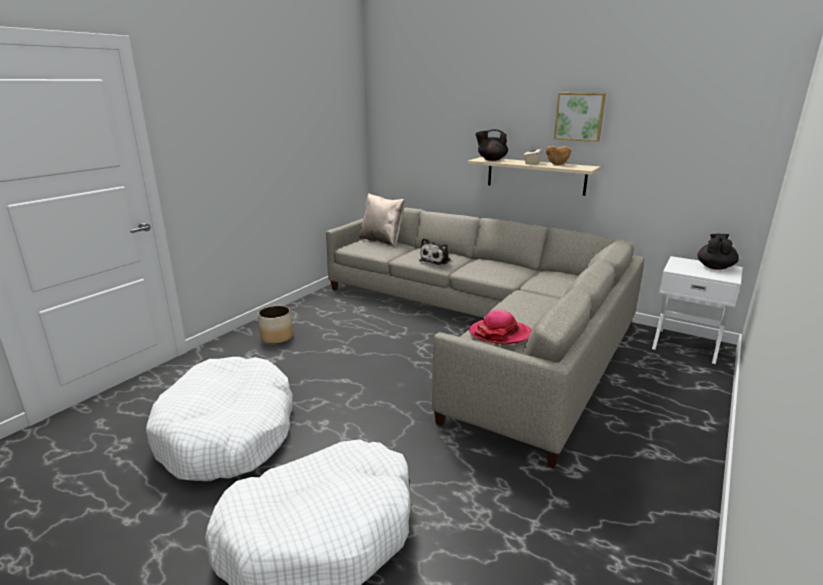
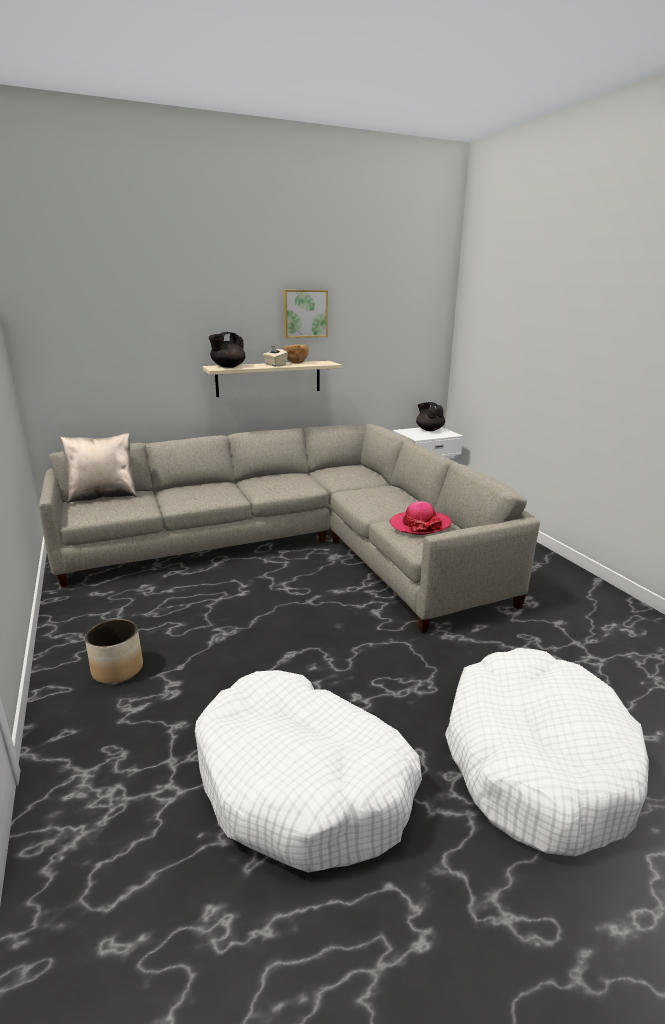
camera: 55 degrees left, 0 degrees up
(436, 260) = (217, 494): plush toy -> none

